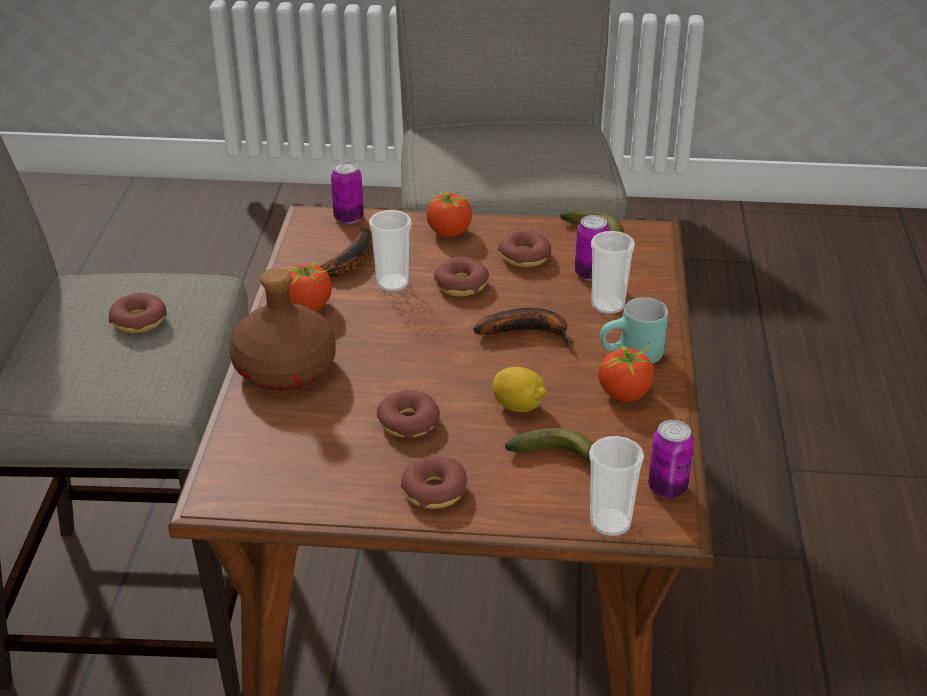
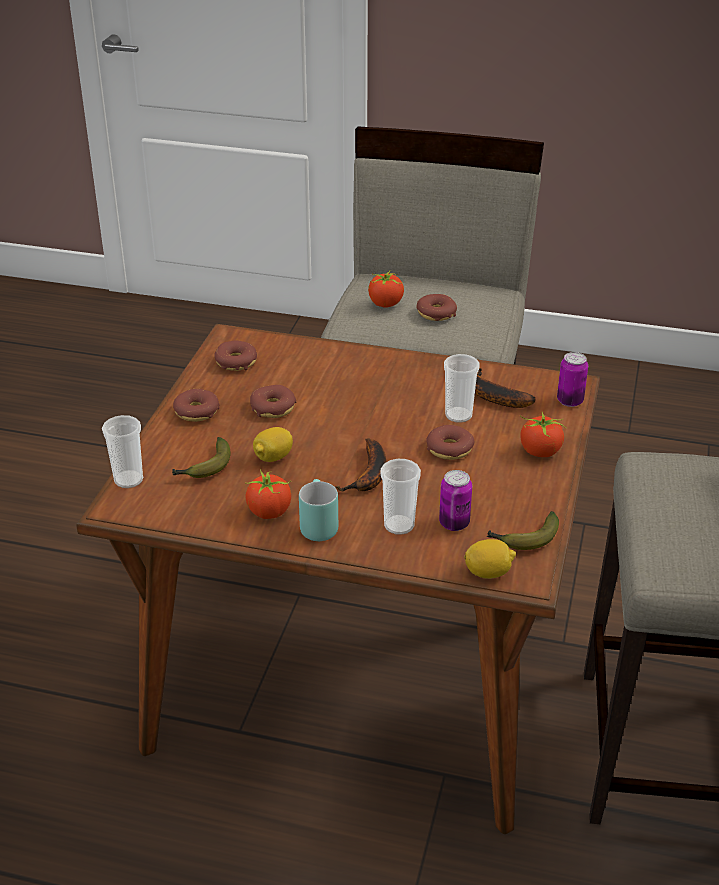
camera: 100 degrees right, 0 degrees up
(285, 369) = (353, 363): brown bottle -> none
(309, 305) = (434, 376): tomato -> tomato (385, 304)
(524, 257) = (490, 489): donut -> donut (236, 362)
(654, 251) = (488, 572): none -> lemon
(667, 488) = (150, 512): can -> none

